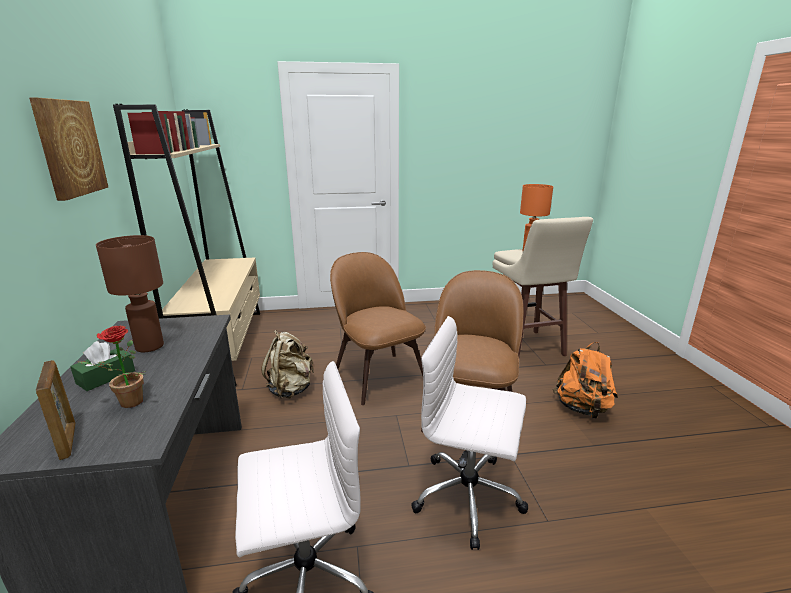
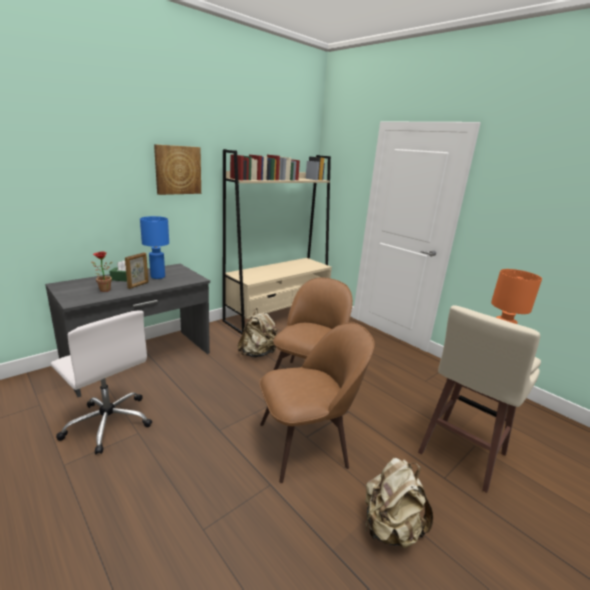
camera: 55 degrees right, 0 degrees up
(68, 441) = (71, 290): picture frame -> picture frame (138, 285)
(149, 347) = (157, 276): brown table lamp -> blue table lamp
(469, 497) = (205, 472): white office chair -> none
(582, 409) = (390, 528): orange backpack -> beige backpack

